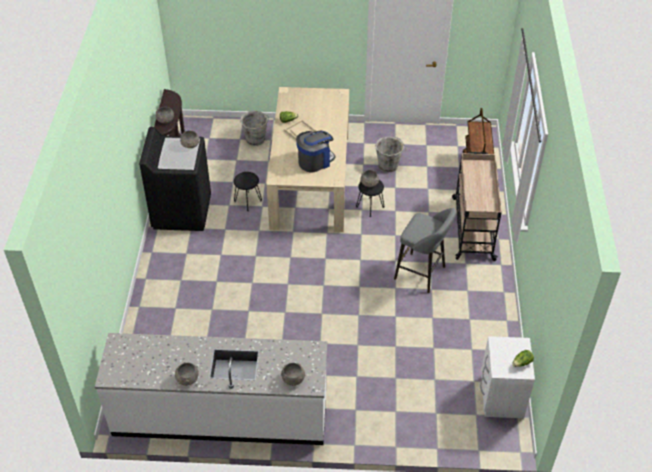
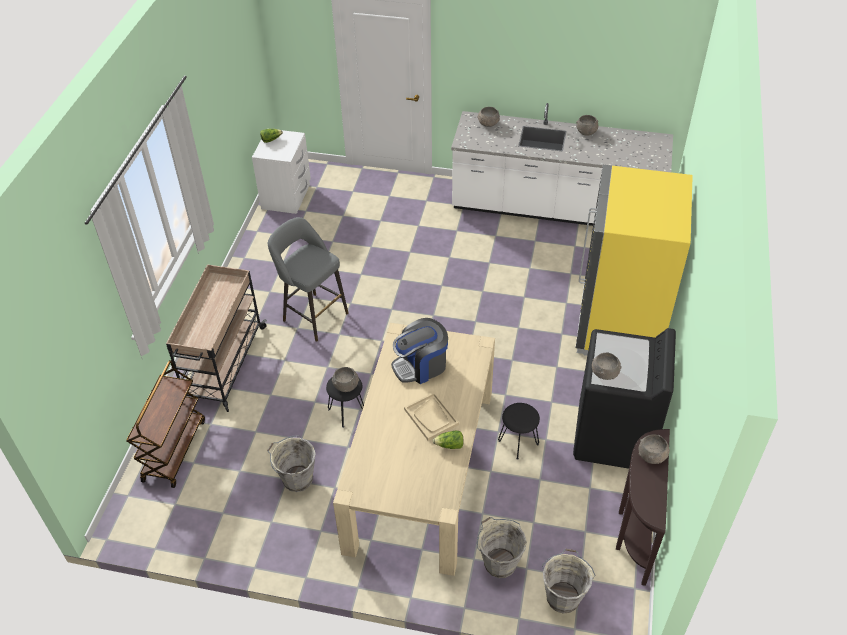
camera: 170 degrees left, 0 degrees up
(168, 293) = (619, 325): none -> yellow fridge
(219, 129) = (563, 596): none -> grey bucket

